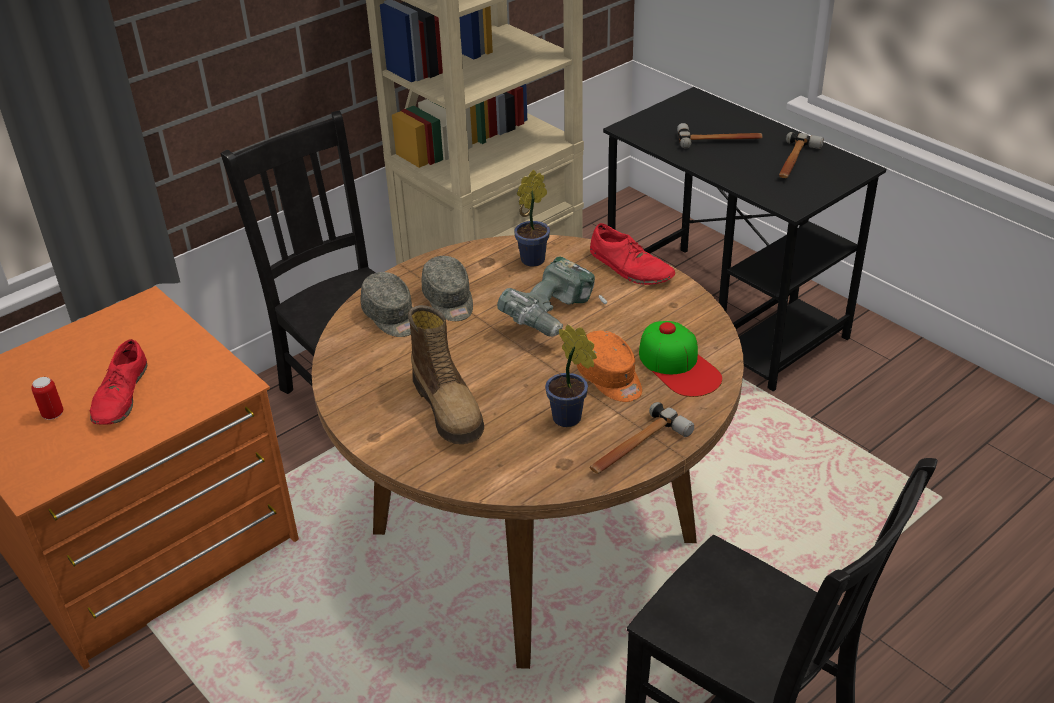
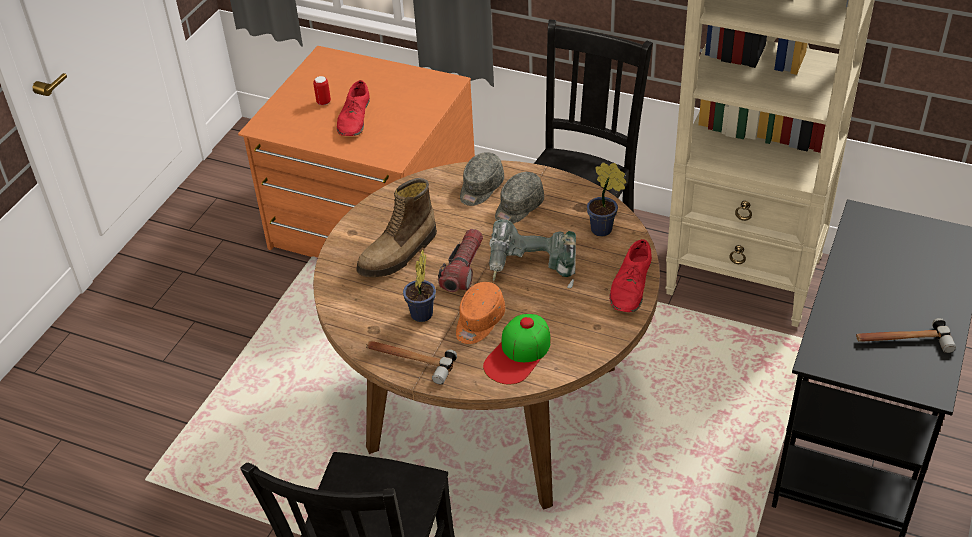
camera: 65 degrees right, 5 degrees up
(121, 396) = (354, 118): red shoe -> red shoe turned 60 degrees counterclockwise
(515, 366) = (463, 268): none -> flashlight
(719, 140) = (895, 278): hammer -> none

